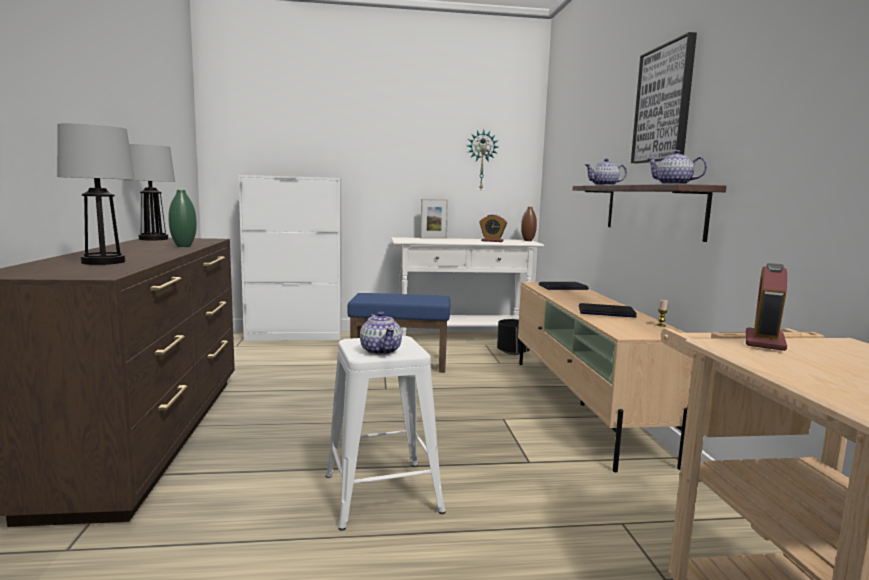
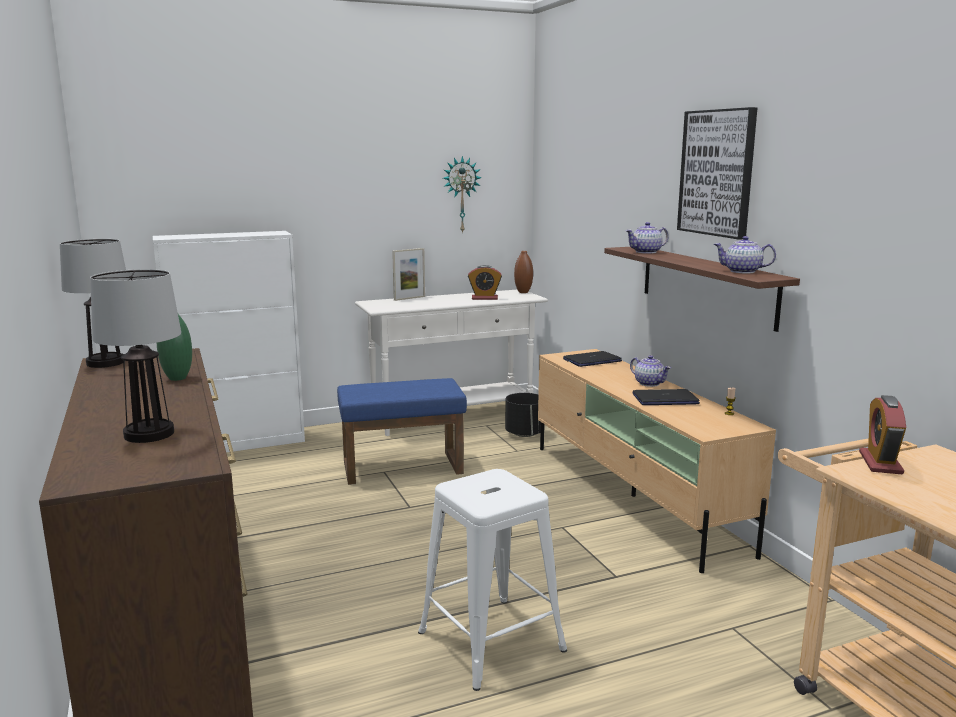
camera: 15 degrees left, 5 degrees up
(381, 351) = (496, 497): teapot -> teapot (649, 383)

